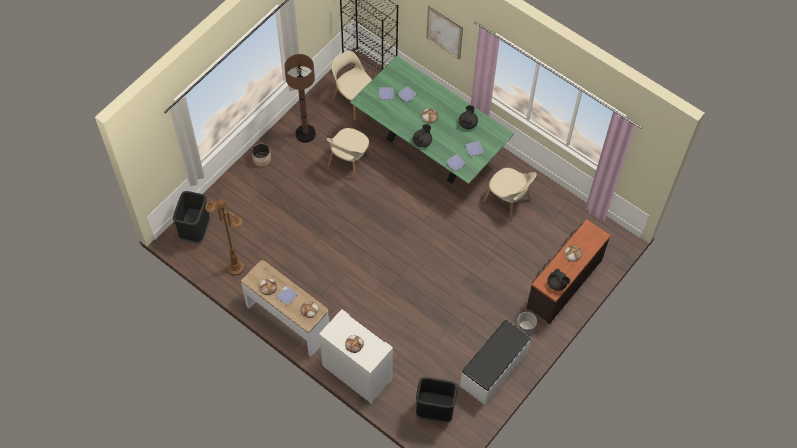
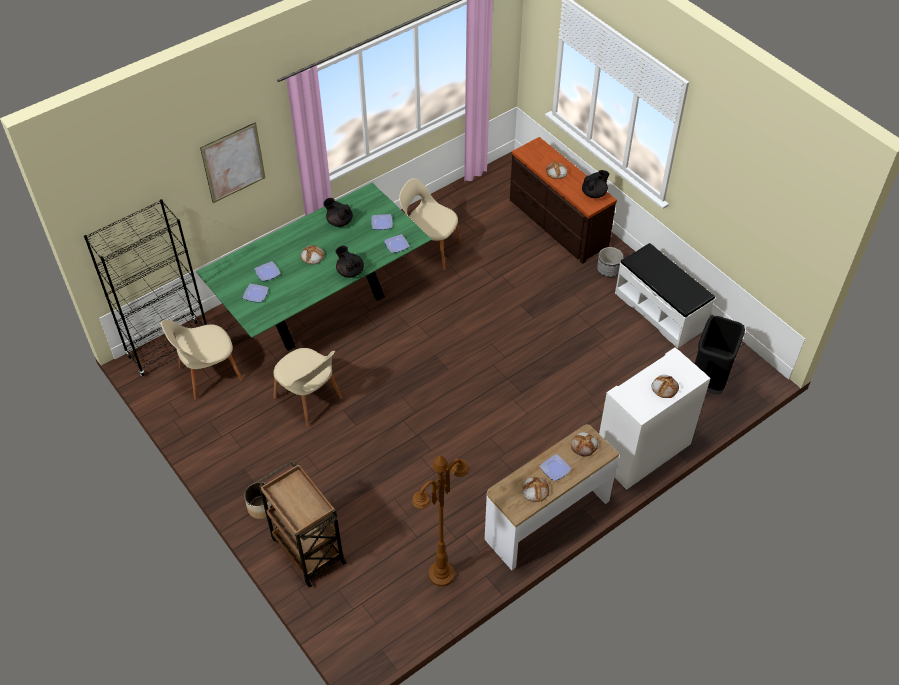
camera: 75 degrees left, 10 degrees down
(195, 231) = (359, 621): black trash can -> none
(238, 191) = (307, 549): none -> brown cart
(305, 134) = (239, 443): brown floor lamp -> none
(508, 202) = (430, 249): beige chair -> beige chair turned 120 degrees counterclockwise

